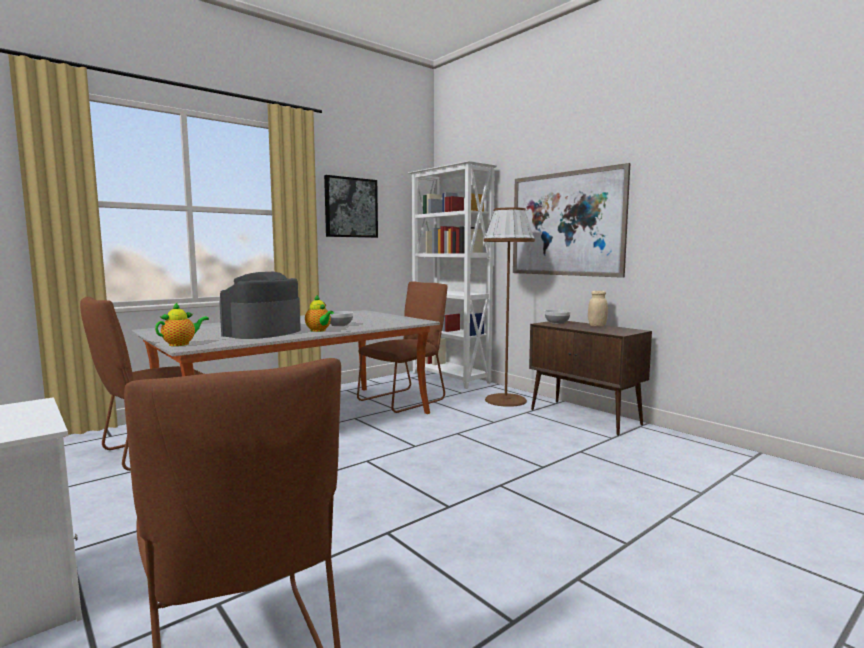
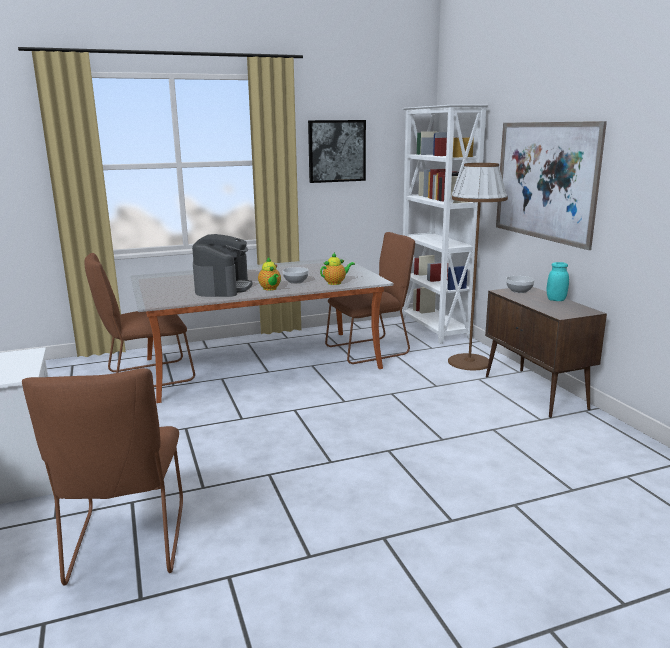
camera: 20 degrees right, 10 degrees up
(181, 344) = (151, 299): teapot -> teapot (336, 283)
(262, 332) = (223, 288): coffee machine -> coffee machine turned 135 degrees clockwise
(597, 326) = (556, 300): beige jar -> turquoise jar

